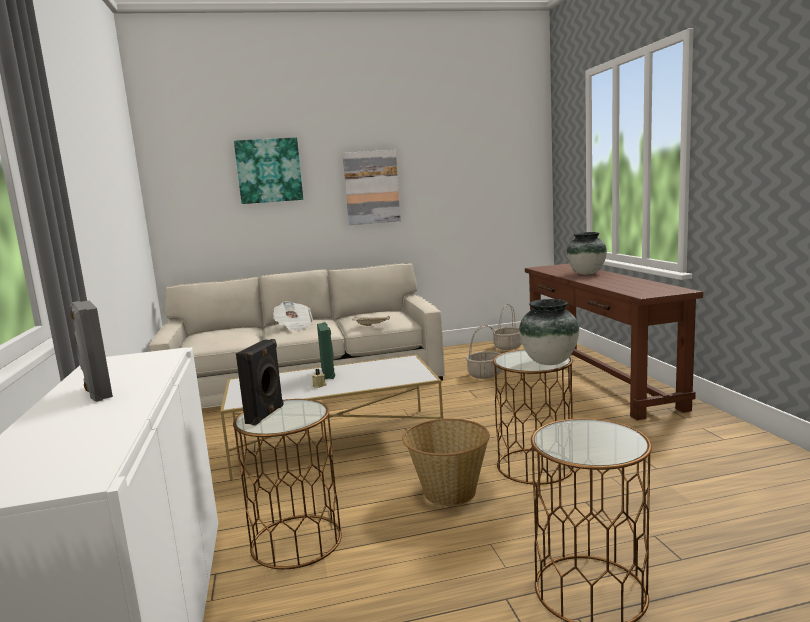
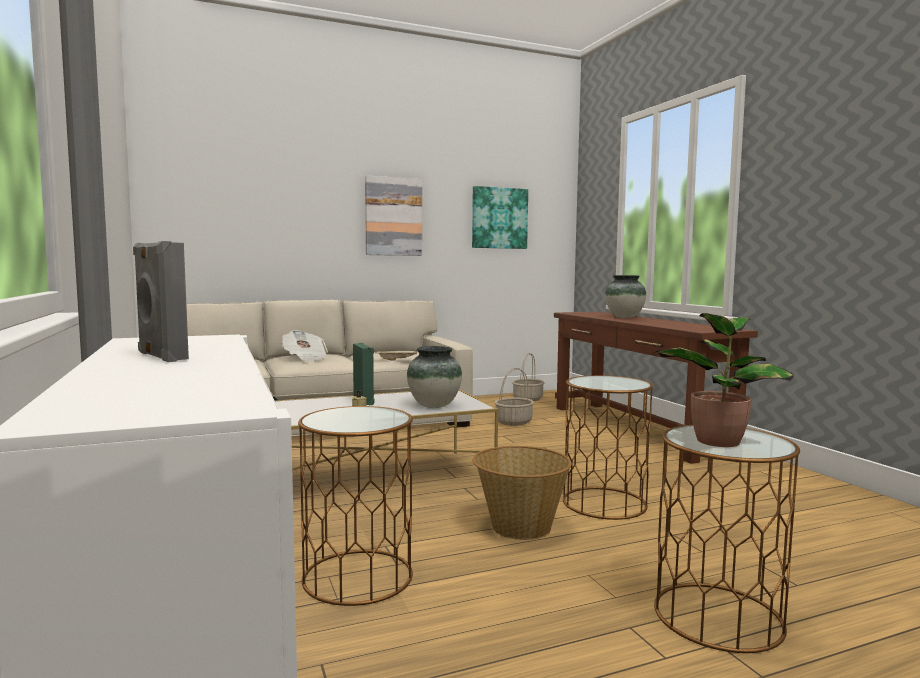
camera: 10 degrees left, 5 degrees down
(266, 415) = (337, 417): black speaker -> none
(269, 171) = (282, 186): picture -> picture (499, 218)
(549, 362) = (629, 384): vase -> vase (434, 405)
(579, 441) = (719, 440): none -> potted plant

